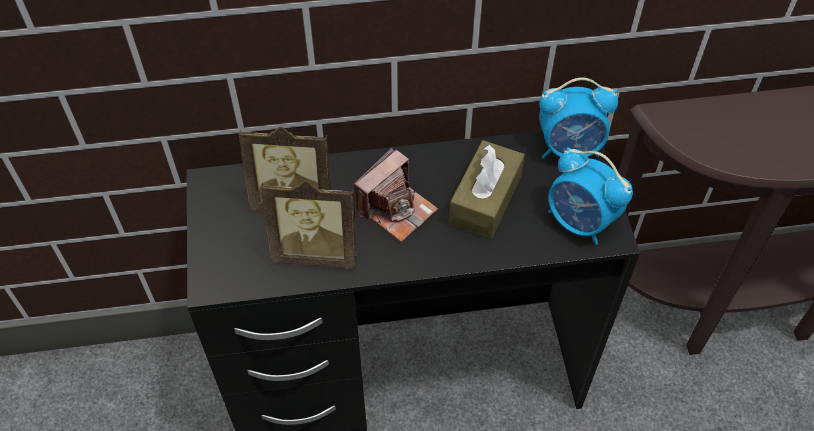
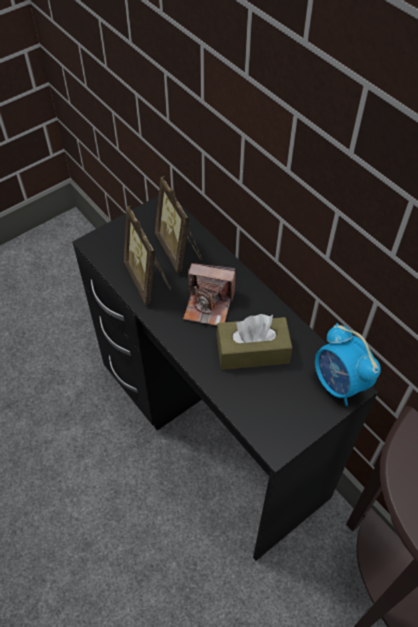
camera: 60 degrees right, 0 degrees up
(580, 222) = (275, 419): alarm clock -> none

